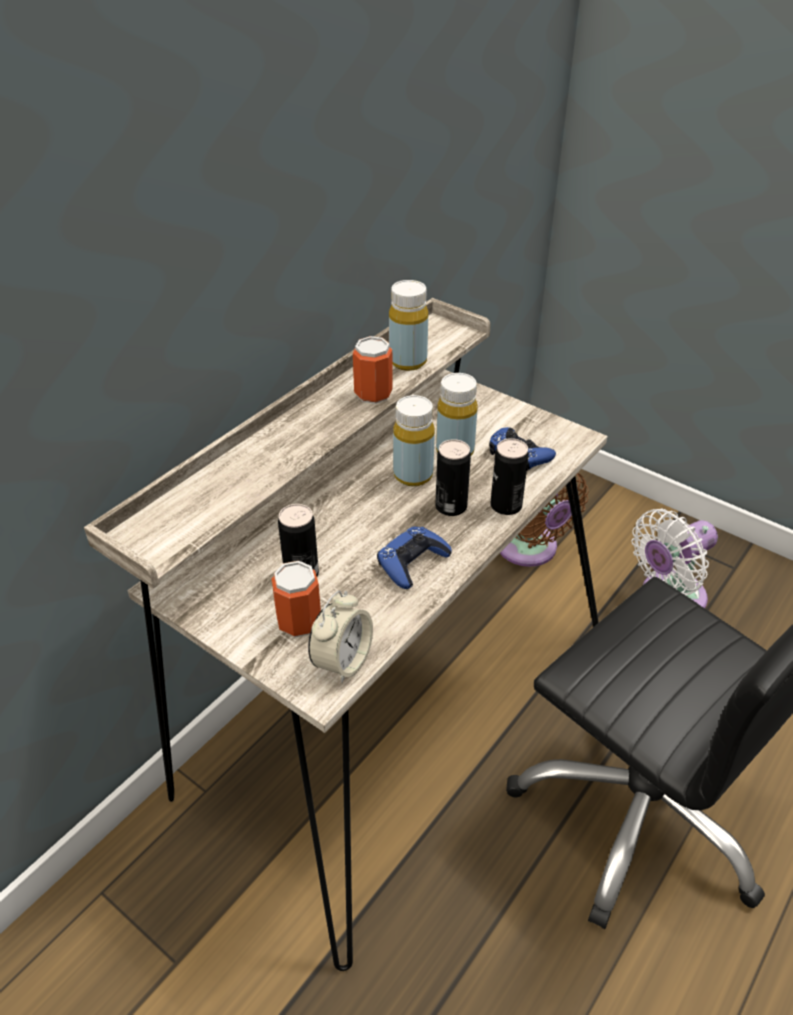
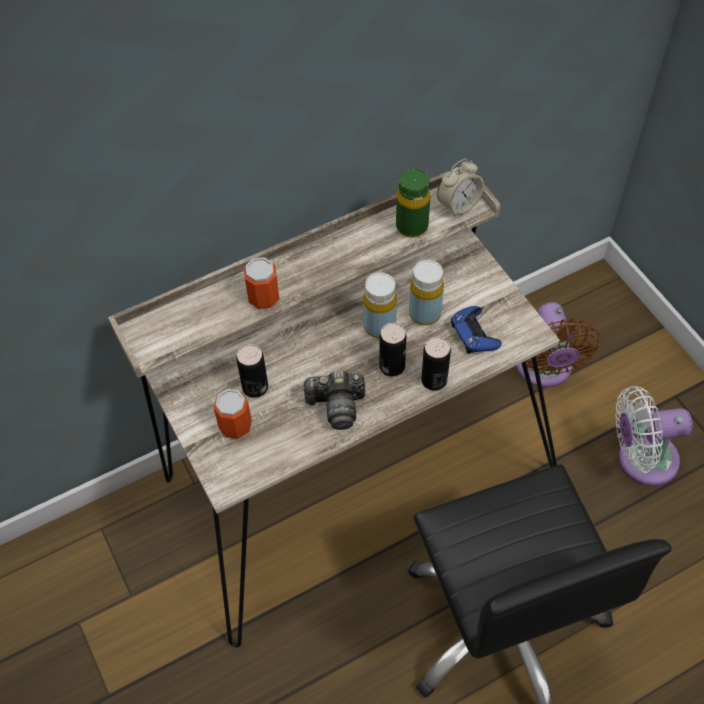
camera: 25 degrees right, 15 degrees up
(342, 661) = (248, 468): alarm clock -> alarm clock (458, 205)
(373, 394) = (366, 253): can -> can (264, 298)
(408, 361) = (412, 227): yellow bottle -> green bottle
(412, 562) = (337, 405): blue game controller -> camera

